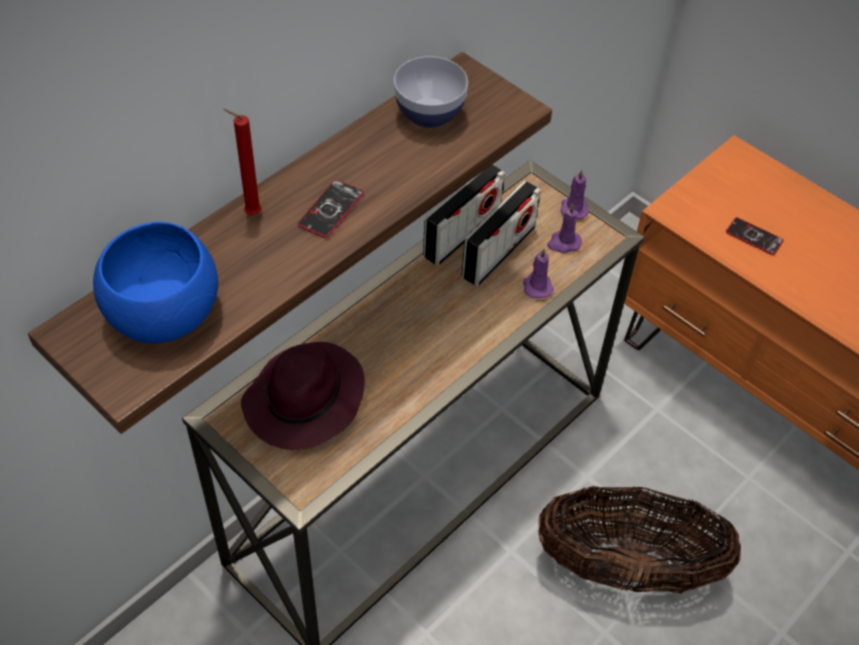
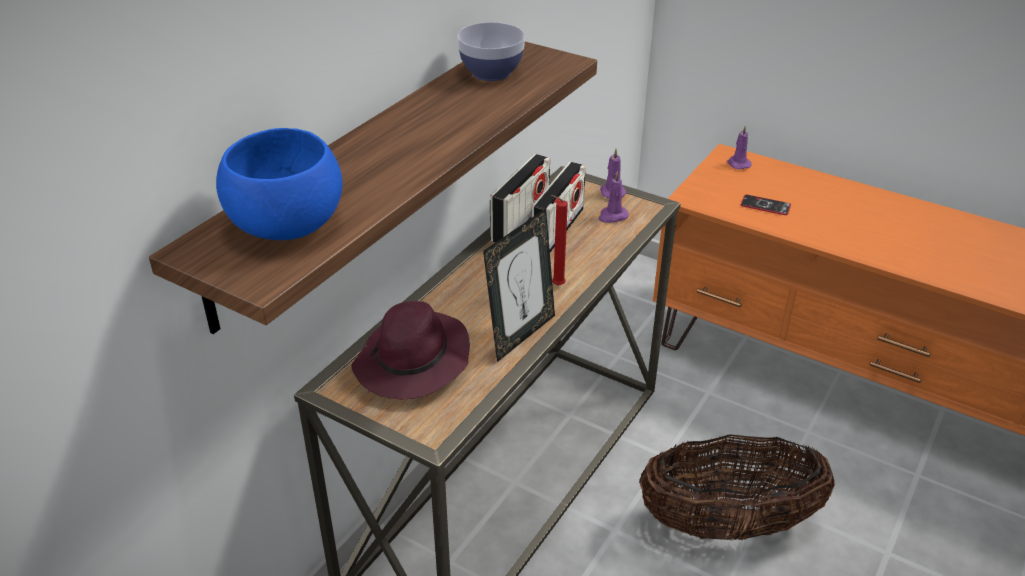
camera: 10 degrees left, 15 degrees down
(250, 213) = (350, 149): red candle -> red candle (556, 285)
(331, 209) = (425, 138): phone -> none
(420, 387) = (520, 335): none -> picture frame
(537, 286) = (600, 247): purple candle -> purple candle (738, 164)

